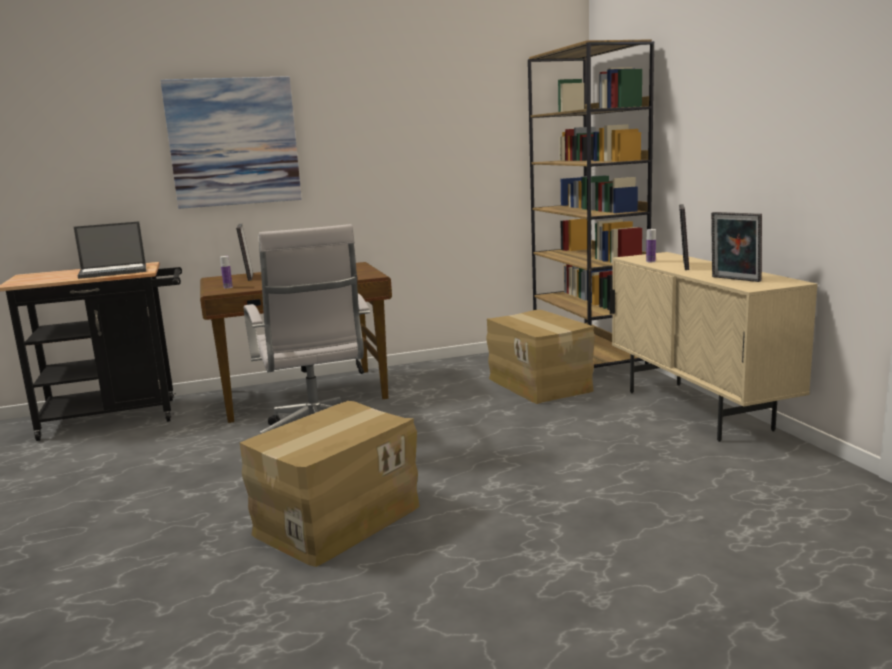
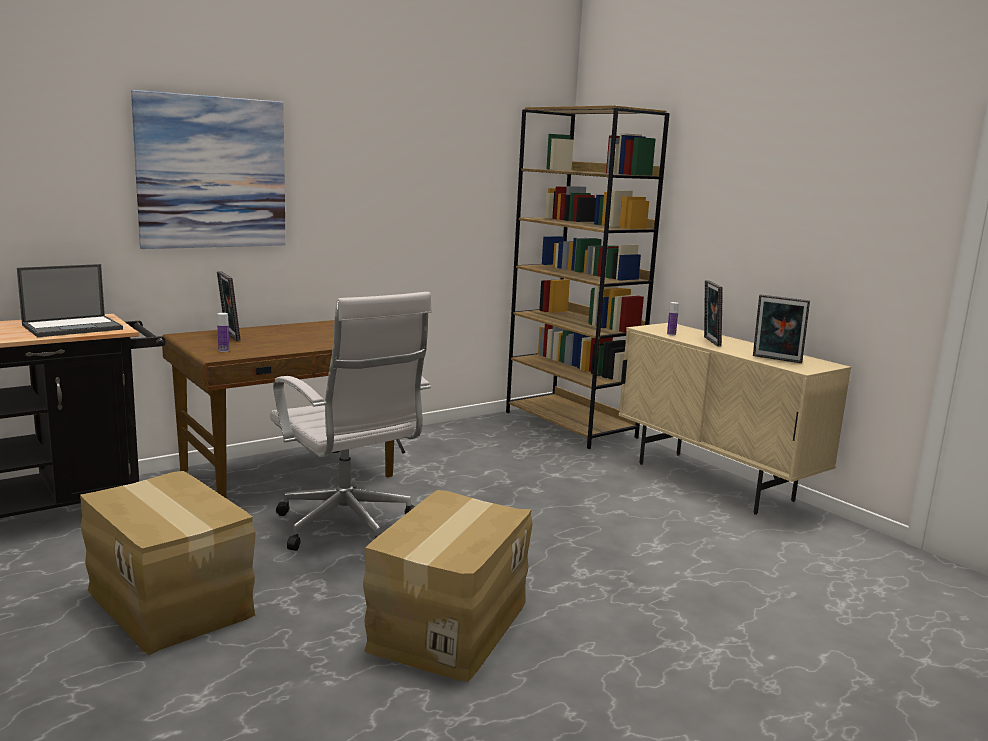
camera: 20 degrees left, 0 degrees up
(540, 384) = (545, 456): cardboard box -> cardboard box (172, 602)

